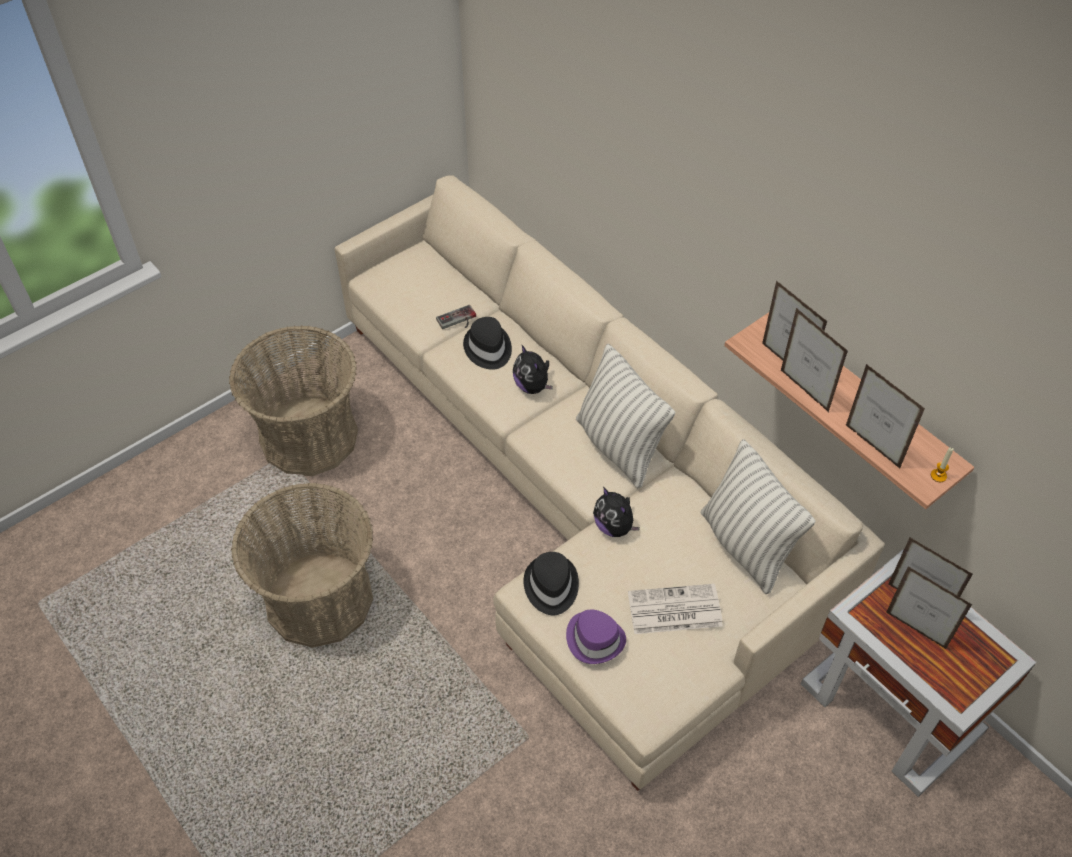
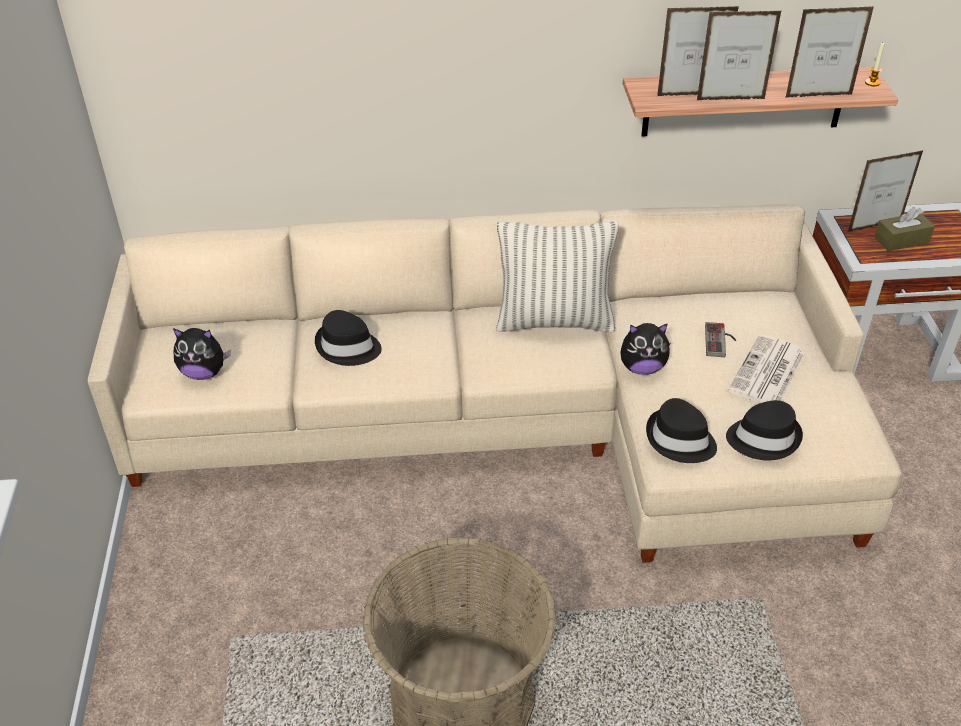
camera: 55 degrees left, 10 degrees down
(308, 437) = (230, 601): basket -> none
(458, 321) = (286, 352): game controller -> game controller (720, 341)
(532, 386) = (426, 341): plush toy -> plush toy (204, 372)
(595, 639) = (763, 438): purple hat -> black hat
(746, 546) = (728, 301): pillow -> none
(915, 630) = (901, 240): picture frame -> brown tissue box

